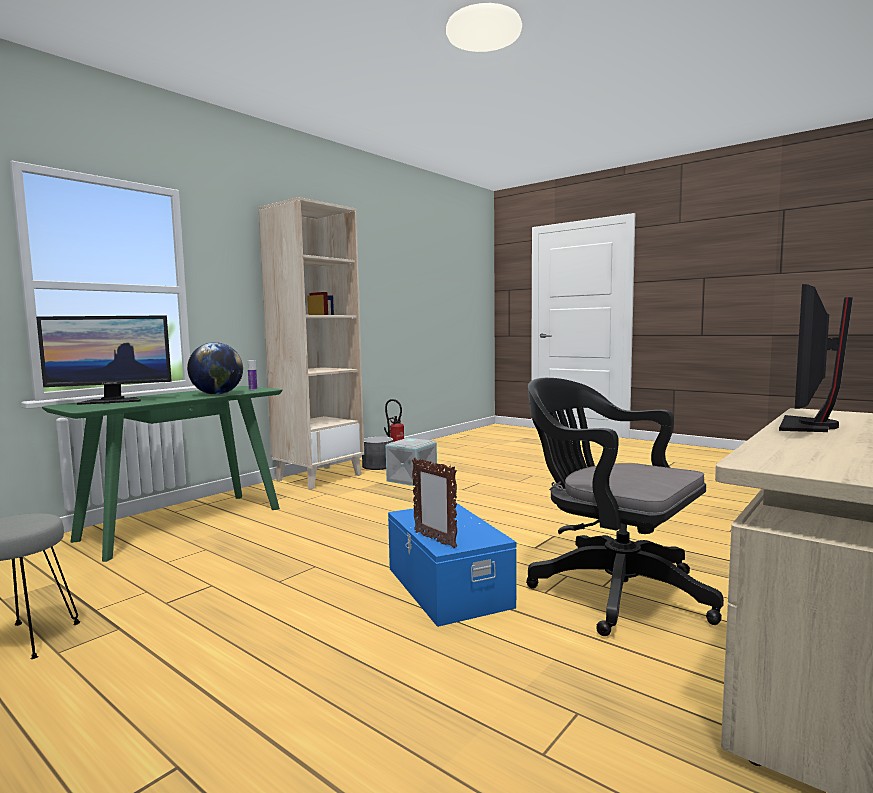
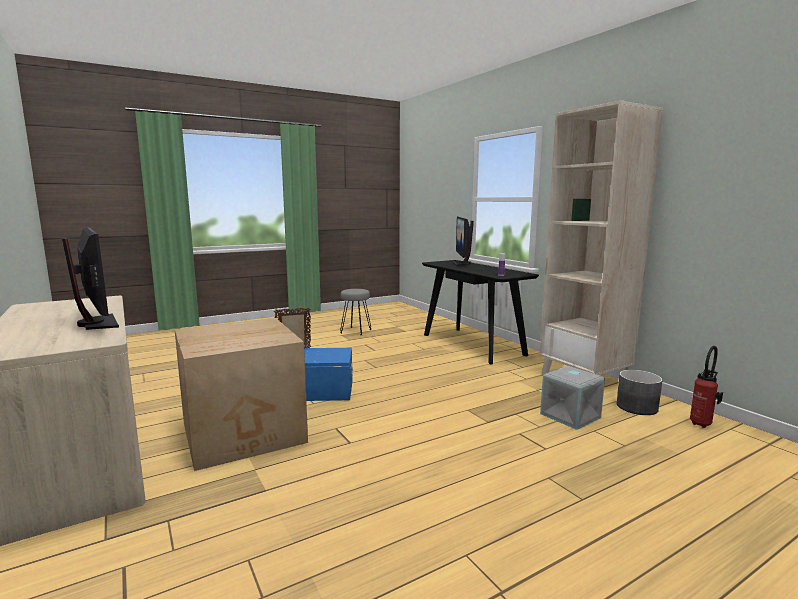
camera: 110 degrees right, 5 degrees up
(183, 523) = (473, 344): green console table -> black console table
(217, 394) = (478, 271): globe -> none
(611, 590) = (245, 432): black office chair -> cardboard box

